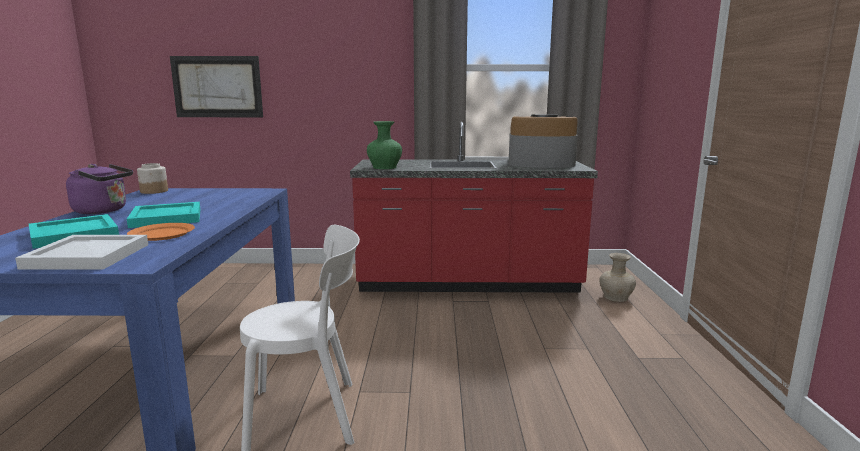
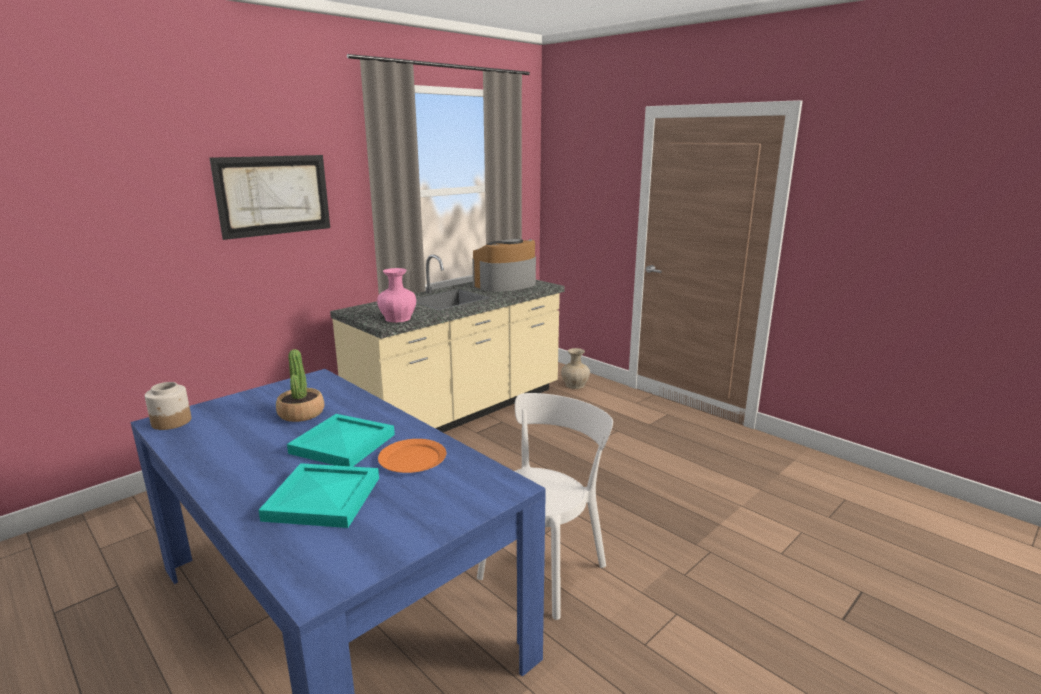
camera: 45 degrees left, 5 degrees up
(90, 255) = (437, 503): white tray -> none
(104, 211) = (225, 466): purple kettle -> none
(203, 202) = (301, 413): none -> potted plant
(217, 87) = (103, 246): picture -> picture (274, 195)
(384, 167) = (397, 319): green vase -> pink vase
(468, 283) = (460, 412): red counter -> beige counter

